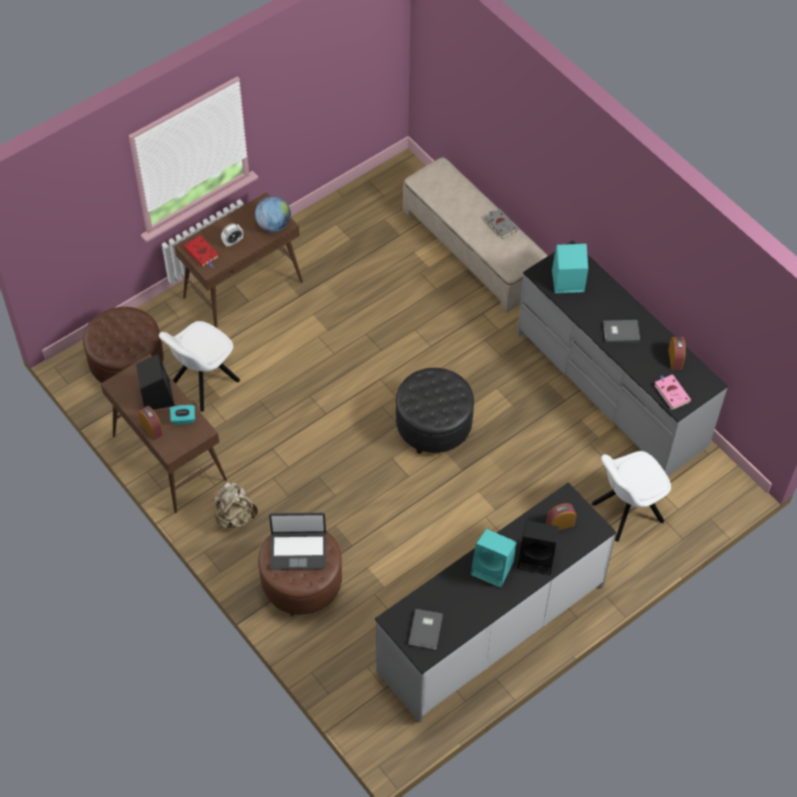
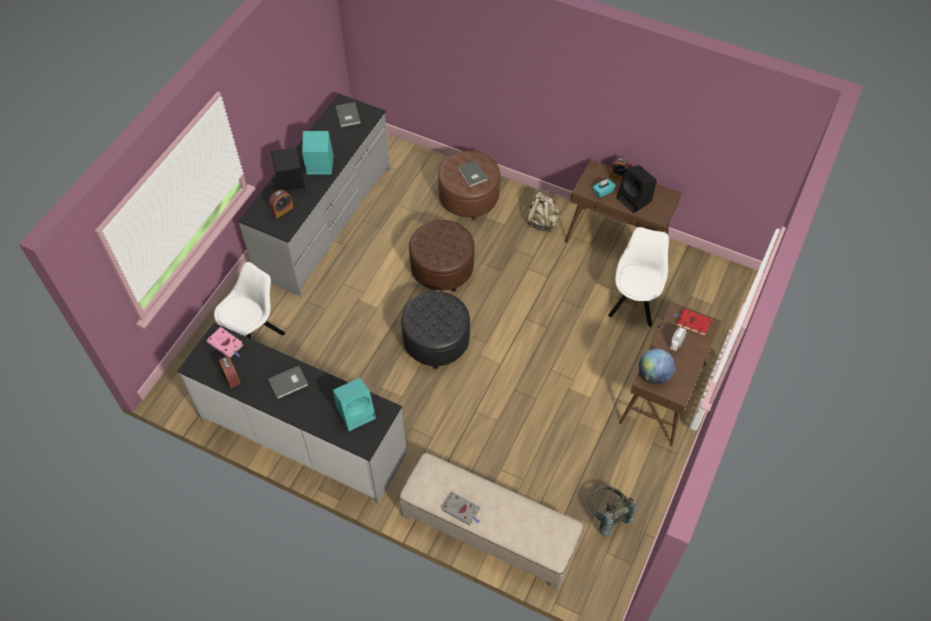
camera: 155 degrees right, 0 degrees up
(127, 365) = (701, 293): brown ottoman -> brown ottoman (442, 270)
(298, 550) = (472, 175): laptop -> grey book
(365, 219) = (607, 515): none -> grey backpack

